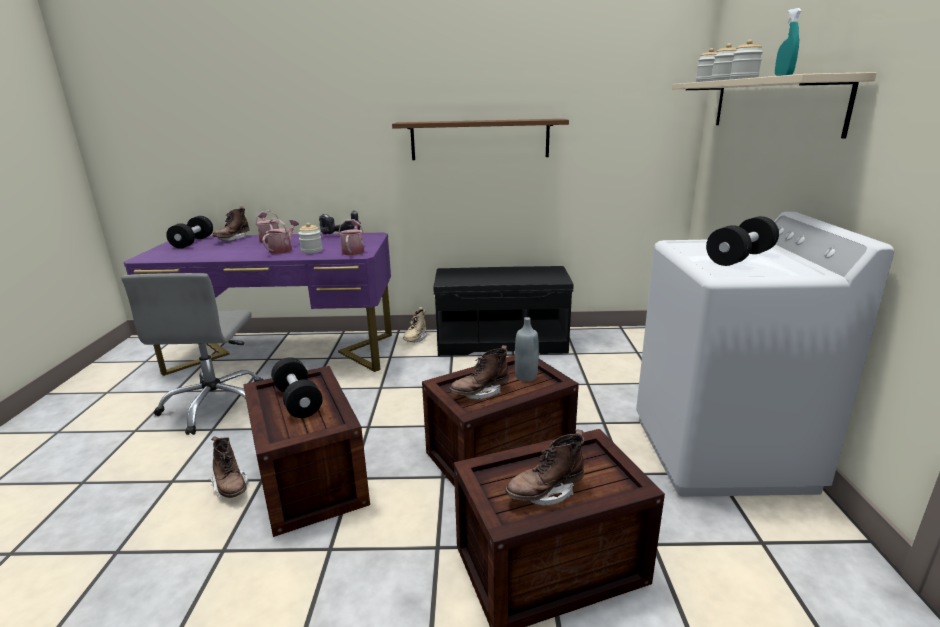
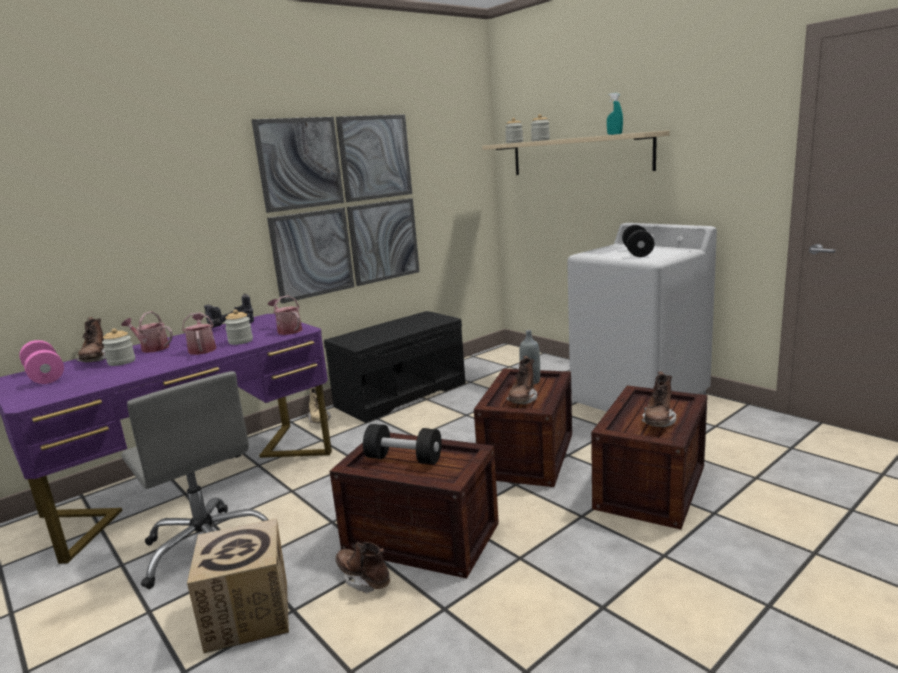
camera: 40 degrees left, 5 degrees down
(155, 467) = (248, 614): none -> cardboard box
(193, 242) = (45, 375): black dumbbell -> pink dumbbell
(231, 487) = (363, 579): brown boot -> brown boot turned 150 degrees counterclockwise
(480, 139) = (344, 204): brown shelf -> picture
(743, 79) = (562, 138): jar -> jar (121, 362)

